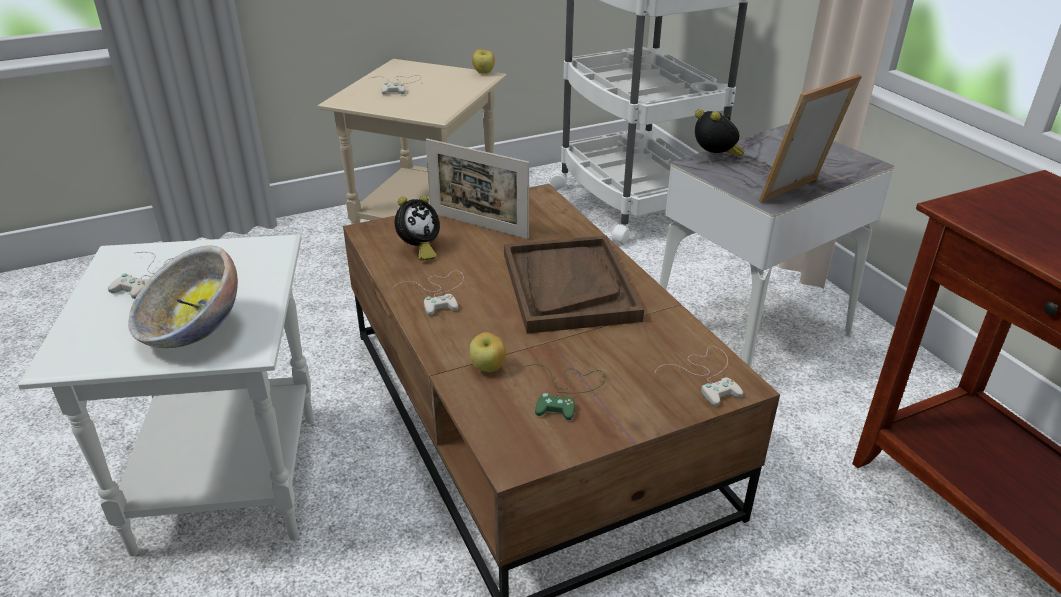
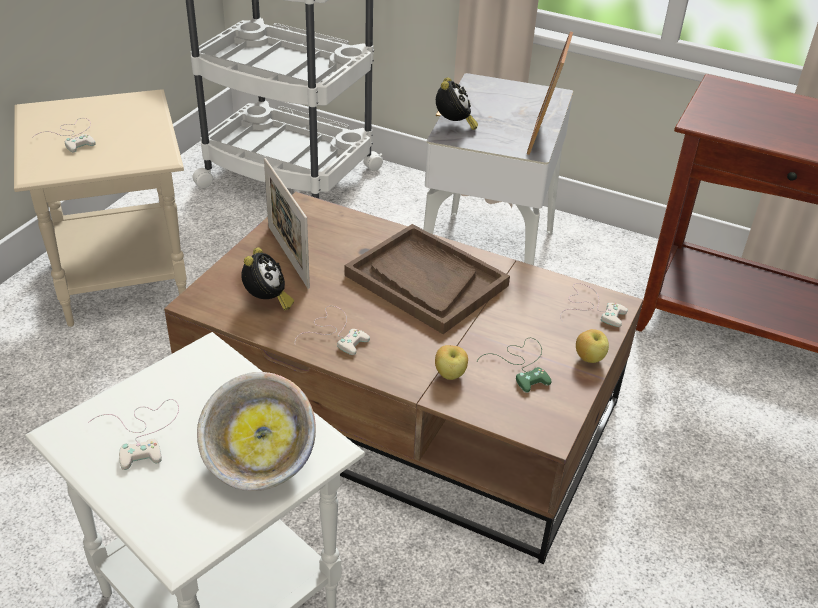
camera: 40 degrees left, 5 degrees up
(478, 225) = (288, 256): picture frame -> picture frame turned 75 degrees clockwise
(483, 73) = (141, 95): apple -> apple (589, 358)
(715, 158) = (454, 125): alarm clock -> alarm clock turned 75 degrees clockwise

